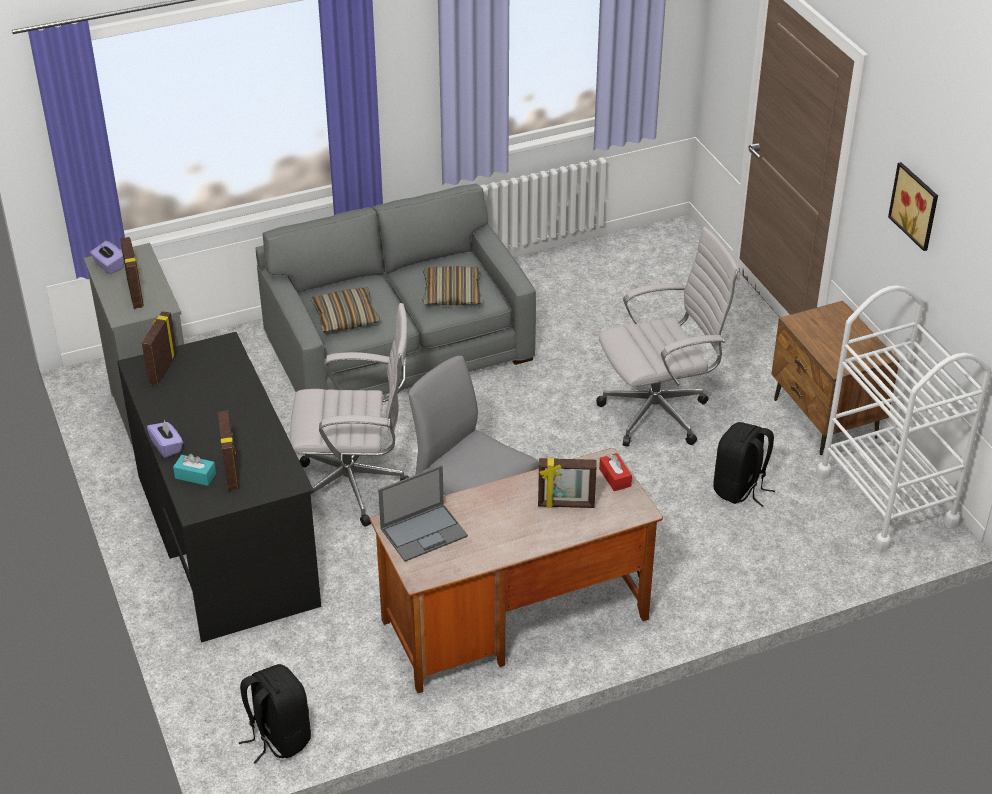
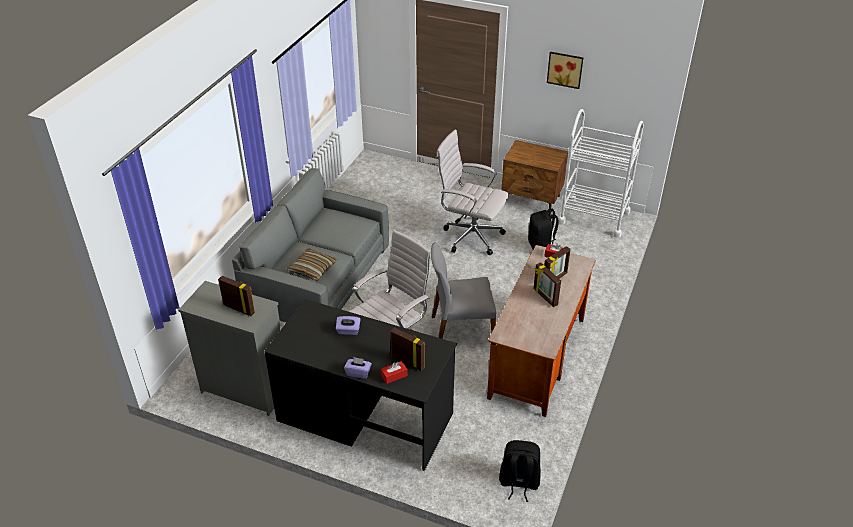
camera: 45 degrees left, 0 degrees up
(109, 266) = (201, 305): purple tissue box -> purple tissue box (348, 331)
(162, 369) = (295, 339): picture frame -> picture frame (545, 297)
(195, 476) = (394, 375): turquoise tissue box -> red tissue box
(424, 532) = (520, 329): laptop -> none
(452, 294) = (347, 229): pillow -> none
(660, 413) = (470, 236): white office chair -> white office chair turned 90 degrees counterclockwise

